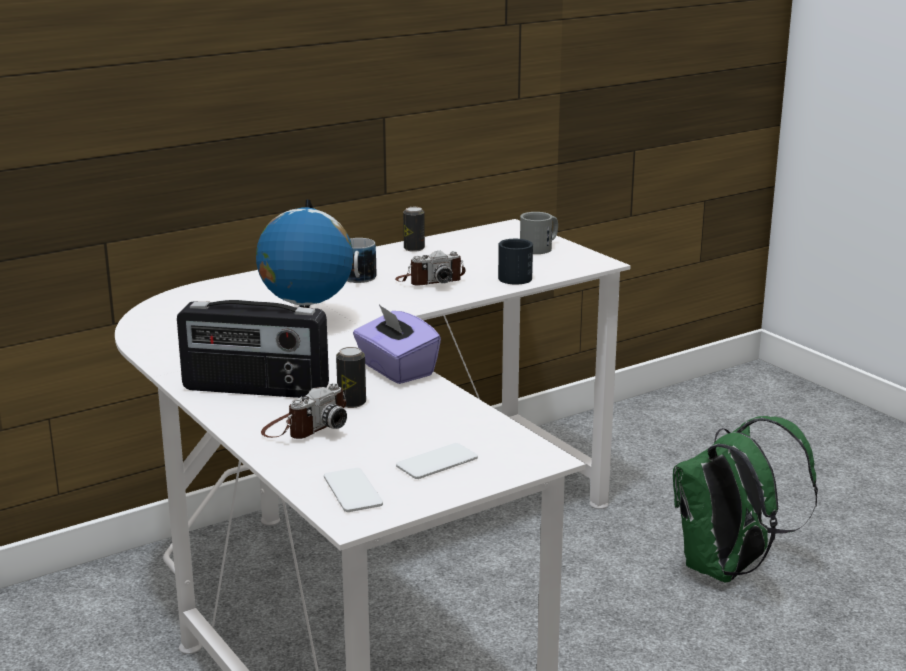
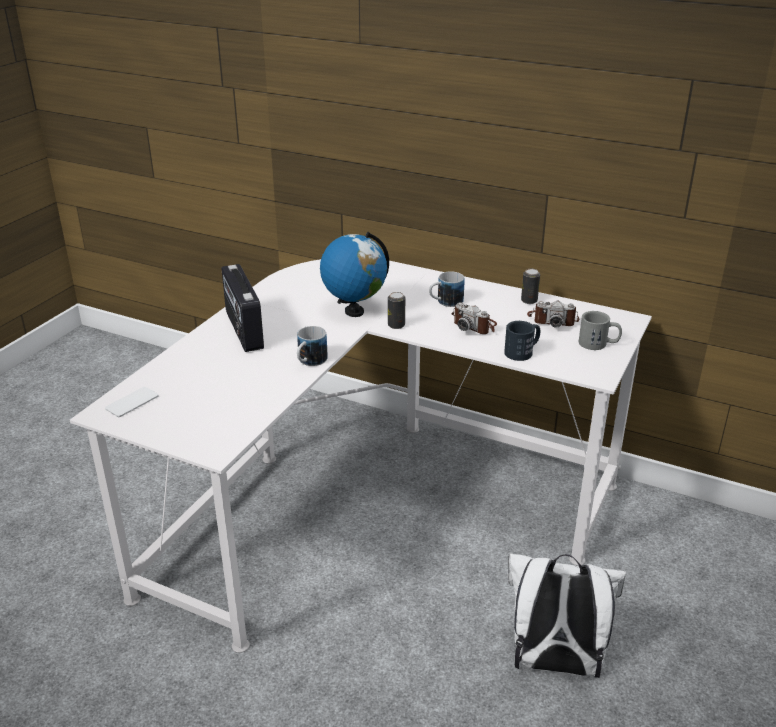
camera: 60 degrees right, 10 degrees up
(305, 427) = (205, 361): camera -> camera (552, 320)
(352, 403) = (248, 364): can -> can (396, 325)
(396, 370) = (309, 362): purple tissue box -> mug
(437, 462) = (185, 417): phone -> none
(728, 569) = (554, 663): green backpack -> white backpack

